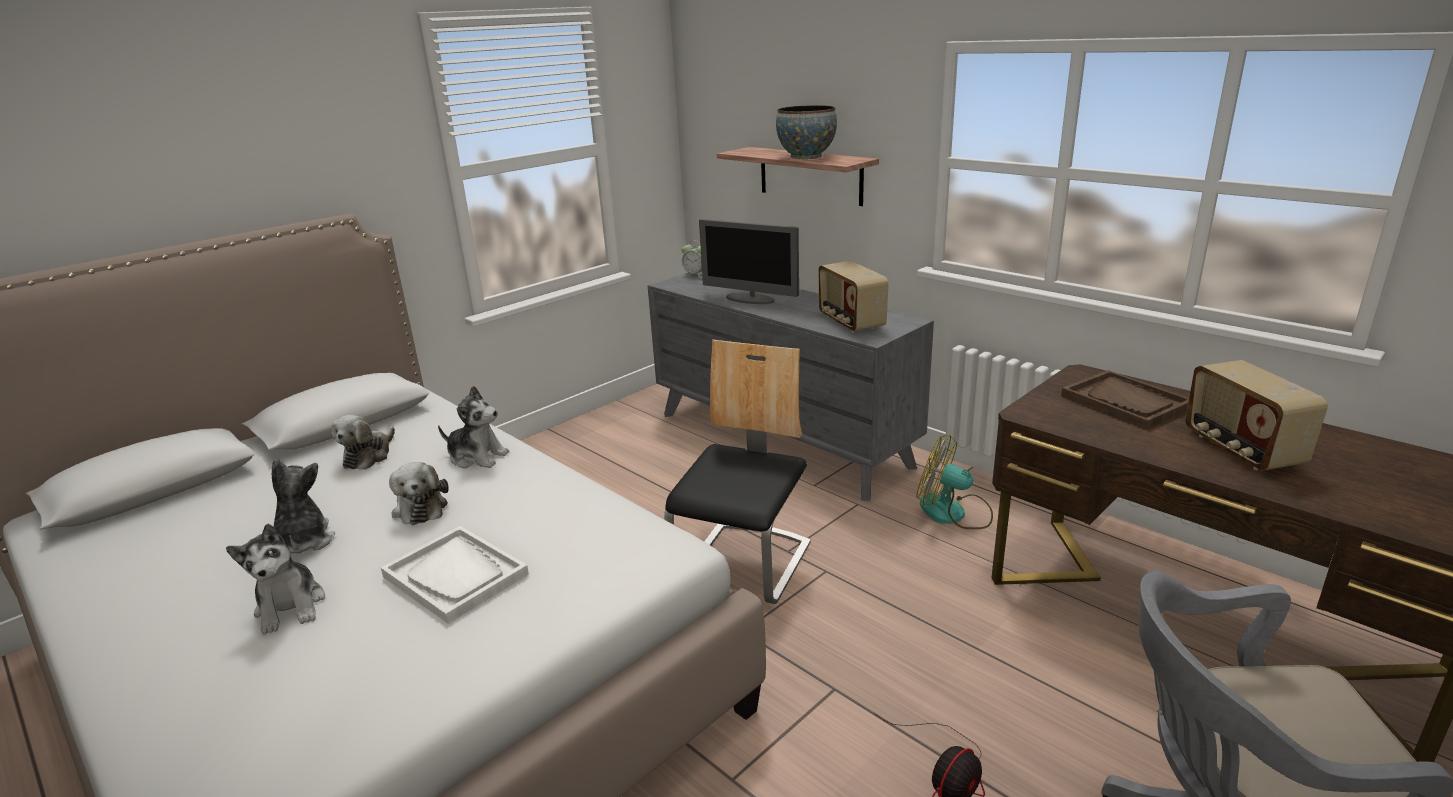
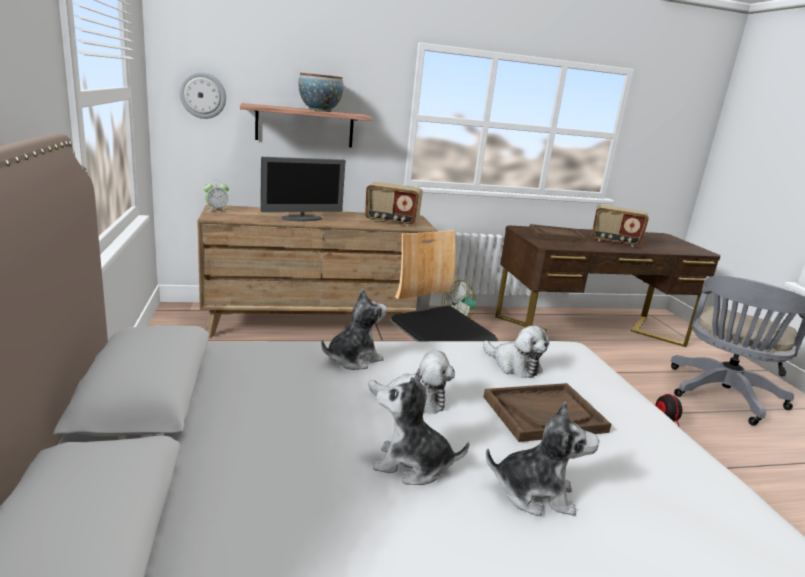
camera: 60 degrees left, 5 degrees down
(369, 455) = (263, 398): plush toy -> plush toy (514, 365)
(456, 575) = (544, 414): white tray -> brown tray
(717, 139) = (203, 95): none -> wall clock
(782, 439) = (316, 324): grey dresser -> brown dresser

